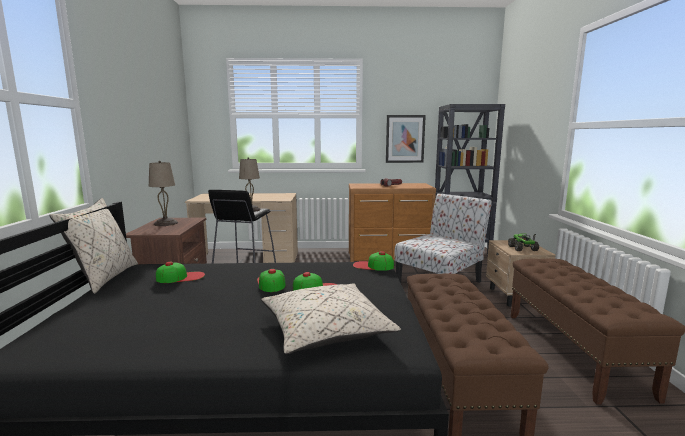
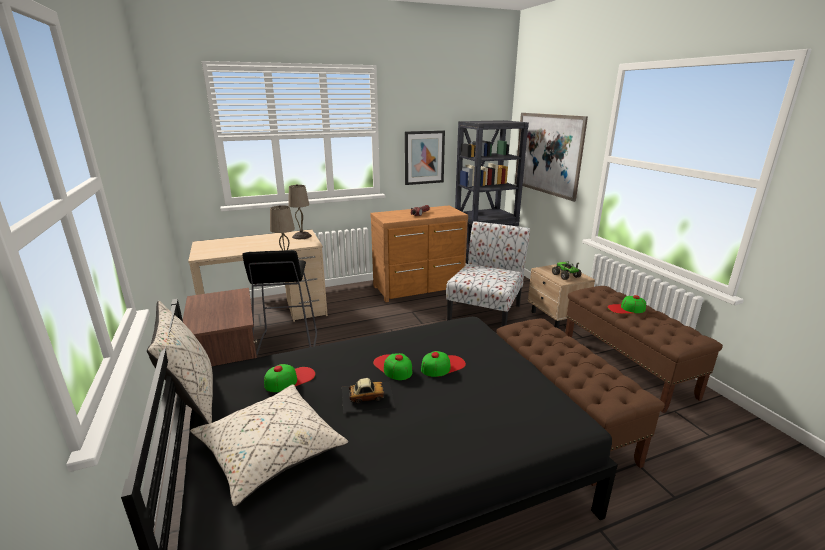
camera: 20 degrees left, 10 degrees up
(166, 223) = (211, 306): beige table lamp -> beige table lamp (302, 236)
(225, 297) = (367, 396): none -> toy car
(325, 330) = (496, 416): beige pillow -> beige pillow (270, 451)
(373, 266) = (468, 324): cap -> cap (626, 308)
(522, 132) = (547, 154): none -> picture

